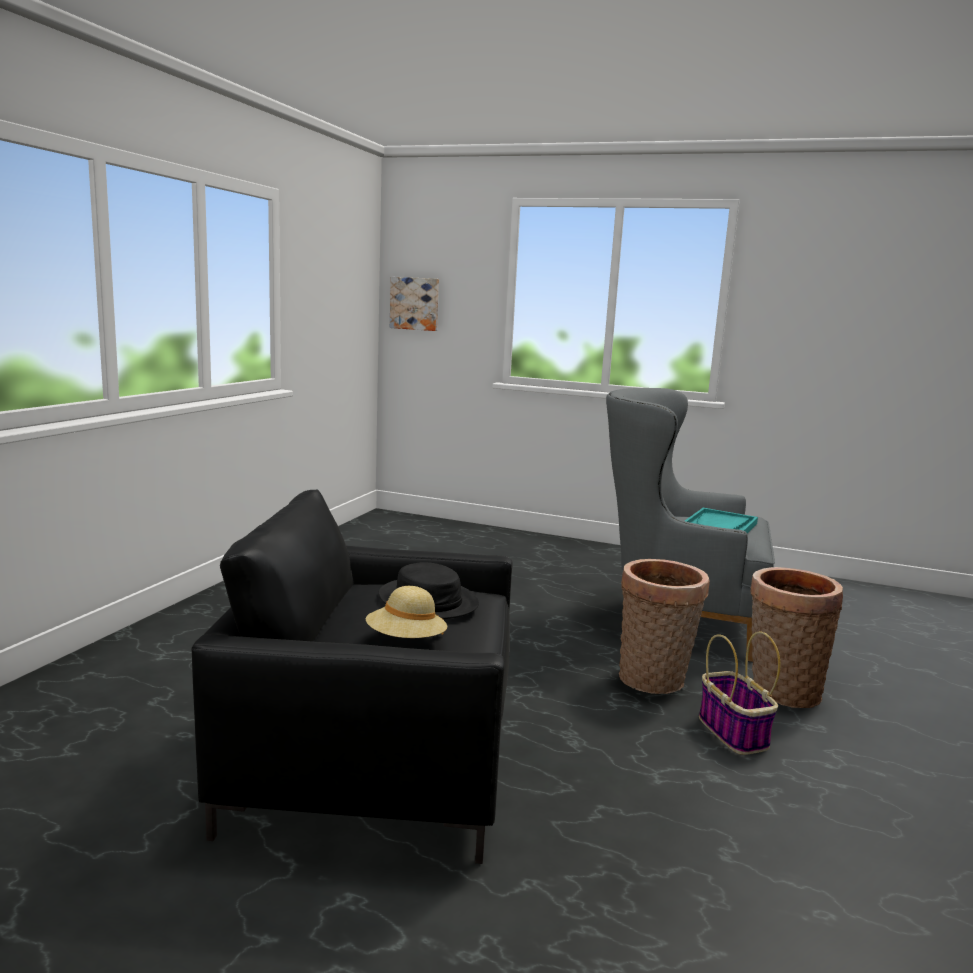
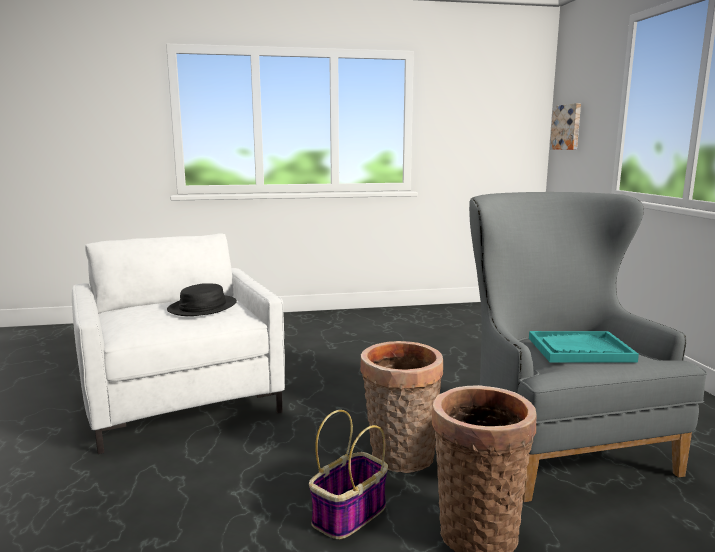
camera: 60 degrees right, 0 degrees up
(374, 763) = (182, 399): black armchair -> white armchair
(406, 641) = (133, 315): beige hat -> none

